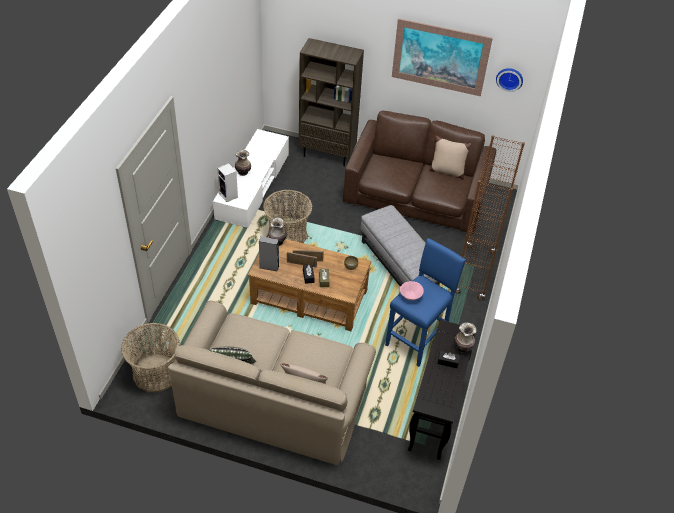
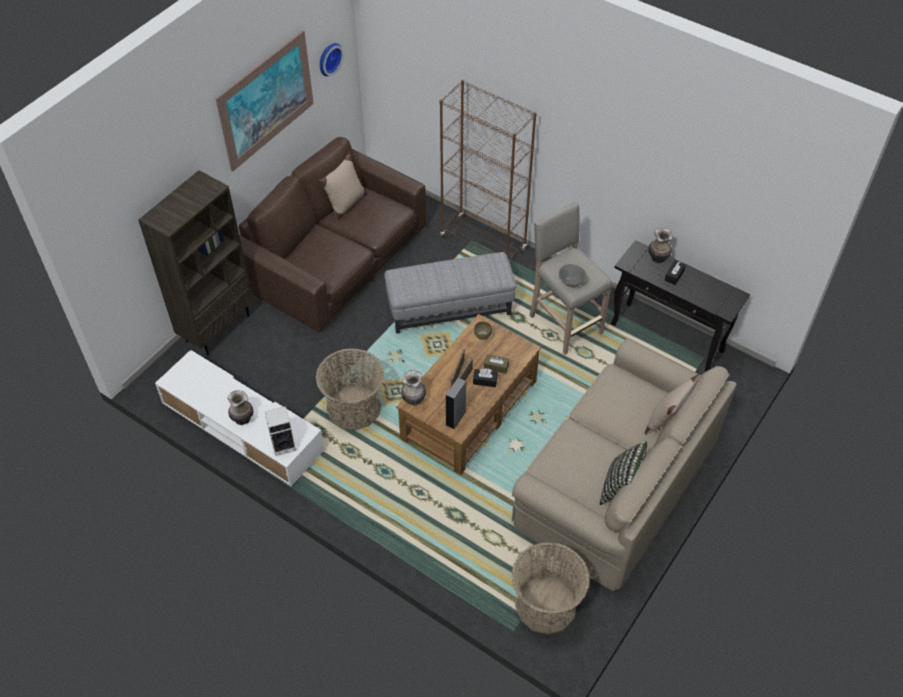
camera: 70 degrees left, 5 degrees up
(411, 296) = (571, 282): pink bowl -> grey bowl
(417, 339) = (564, 323): blue stool -> beige stool

